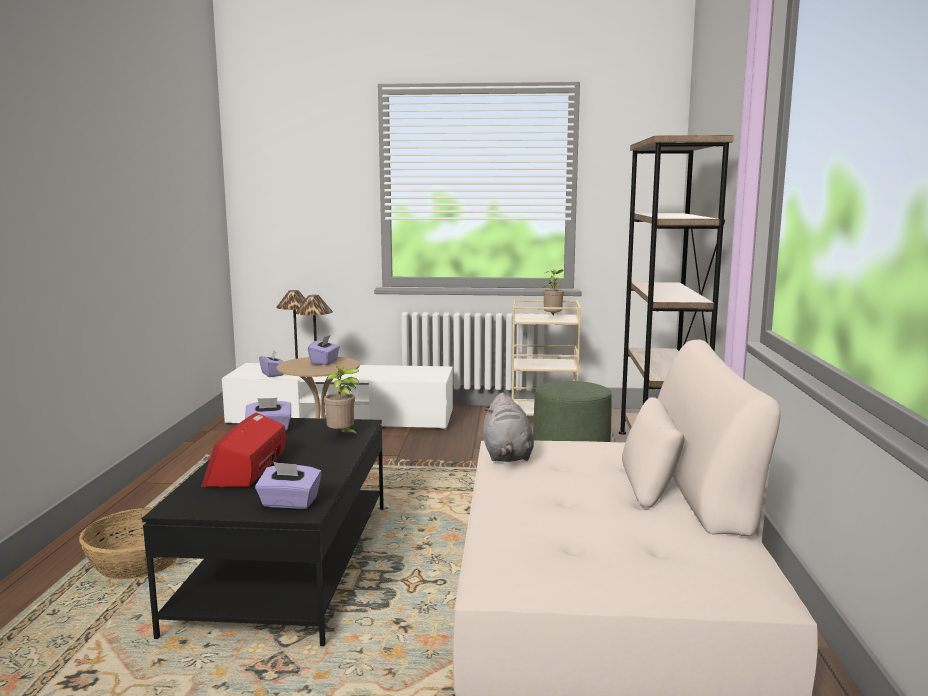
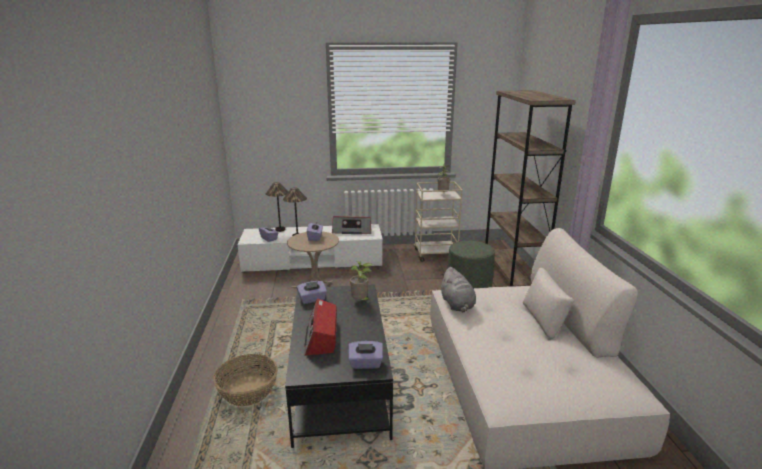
camera: 10 degrees left, 10 degrees up
(406, 371) = (352, 230): none -> radio

